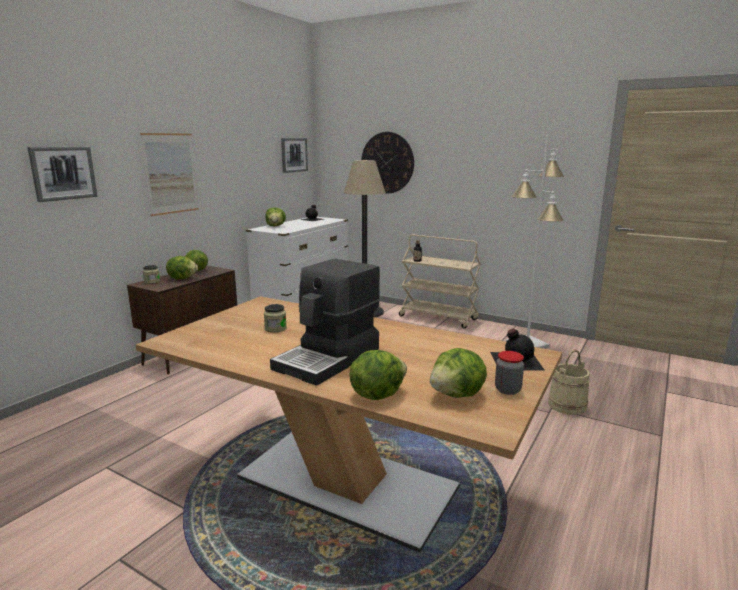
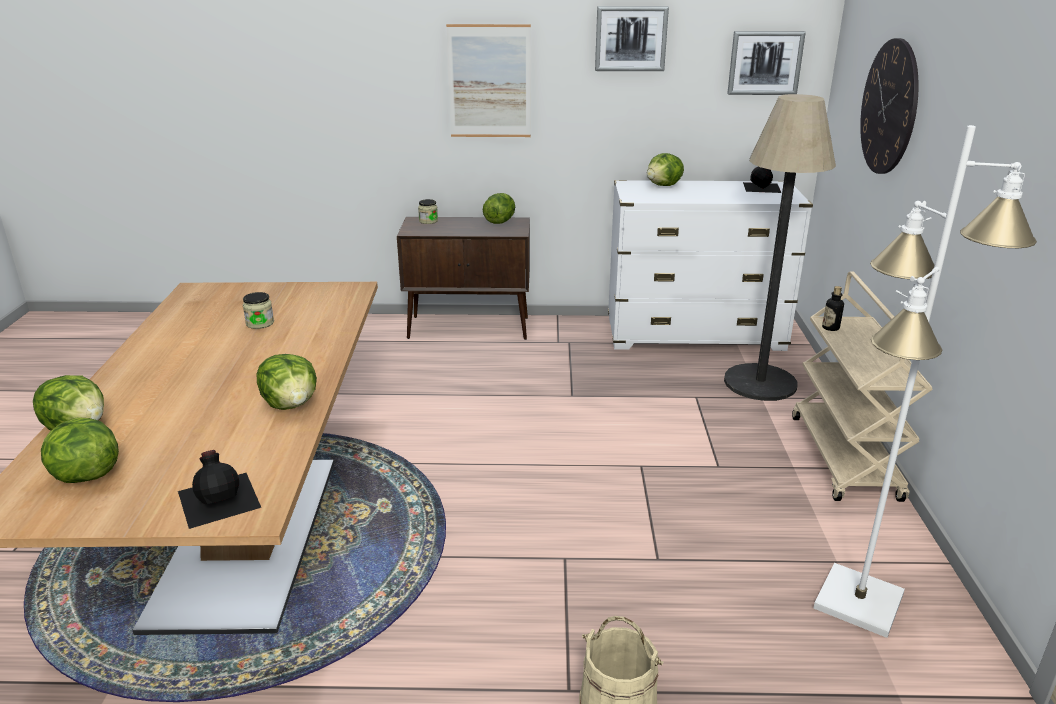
camera: 60 degrees right, 10 degrees up
(63, 173) = (341, 72): picture -> picture (630, 38)
(182, 278) = (457, 228): lettuce -> lettuce (291, 404)
(329, 359) = (175, 376): coffee machine -> none
(507, 390) = (108, 508): jar -> none

